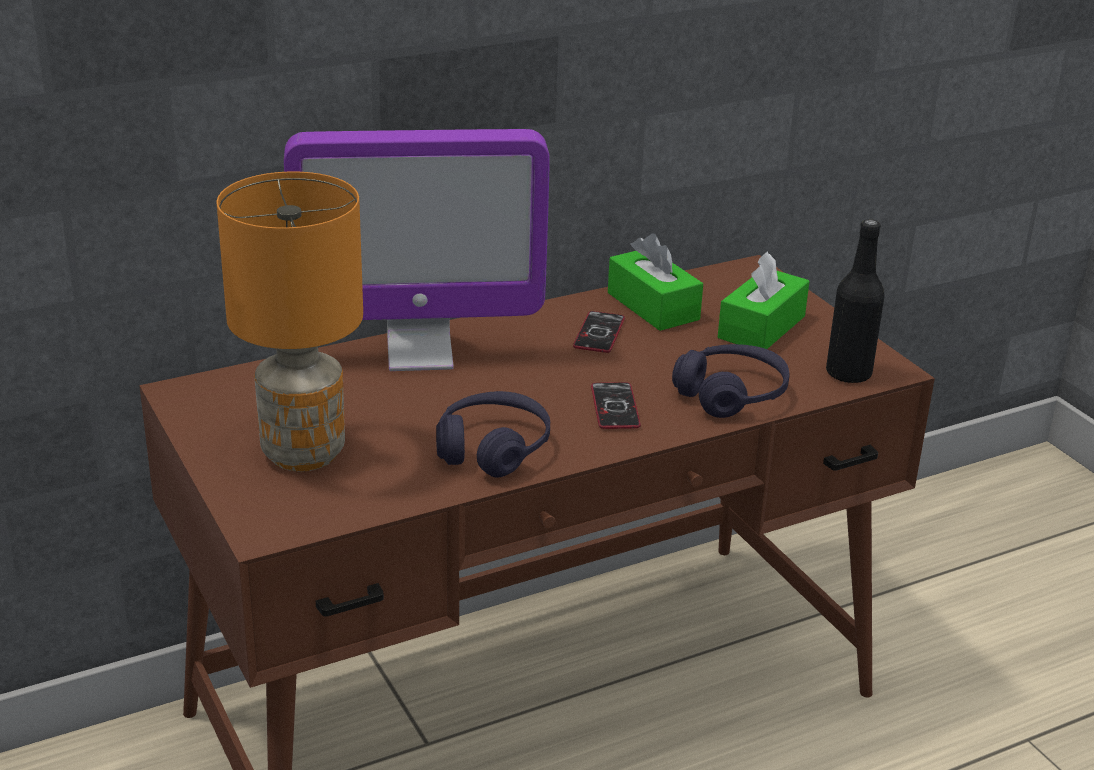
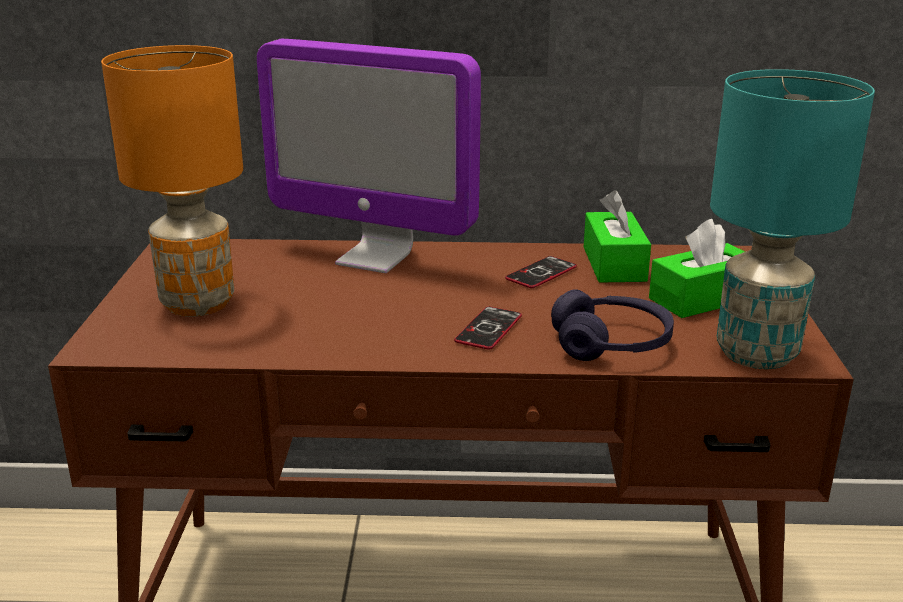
camera: 30 degrees right, 5 degrees down
(492, 449) = (344, 335): purple headphones -> none
(848, 374) = (755, 354): black bottle -> turquoise table lamp

